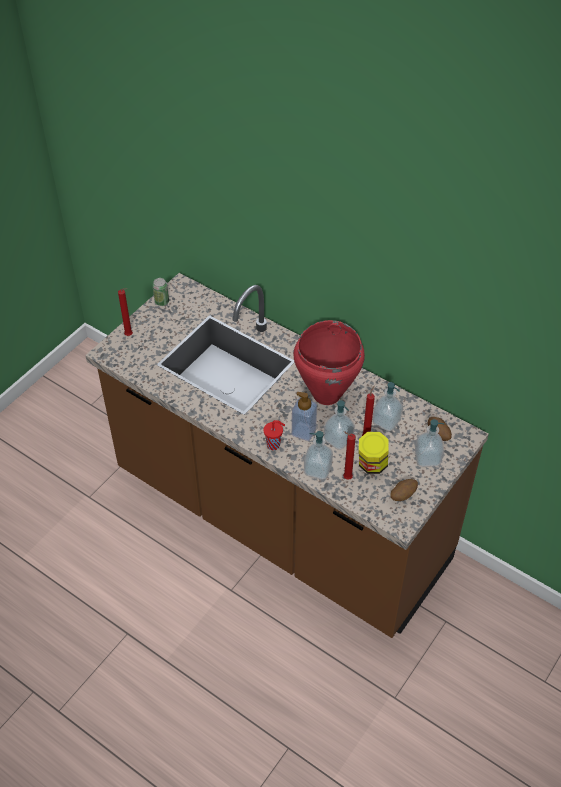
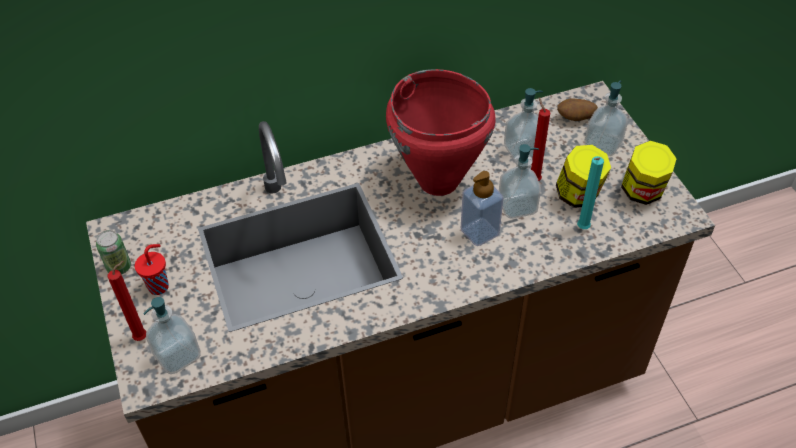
camera: 55 degrees left, 0 degrees up
(274, 445) = (478, 272): red cup -> red cup (159, 286)
(317, 469) = (550, 249): soap dispenser -> soap dispenser (178, 355)
(346, 477) = (581, 229): red candle -> turquoise candle
(402, 495) = (642, 192): potato -> jar

